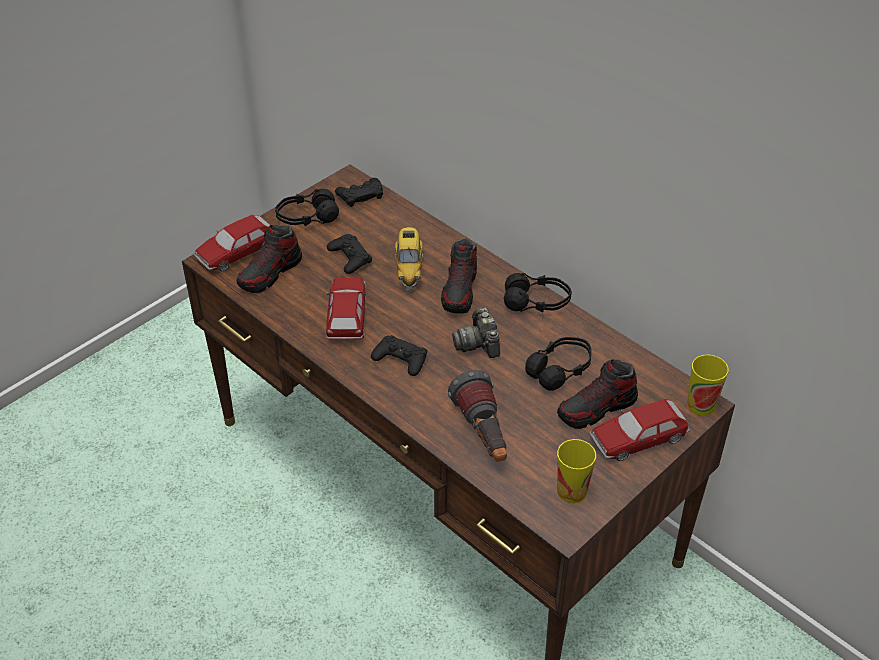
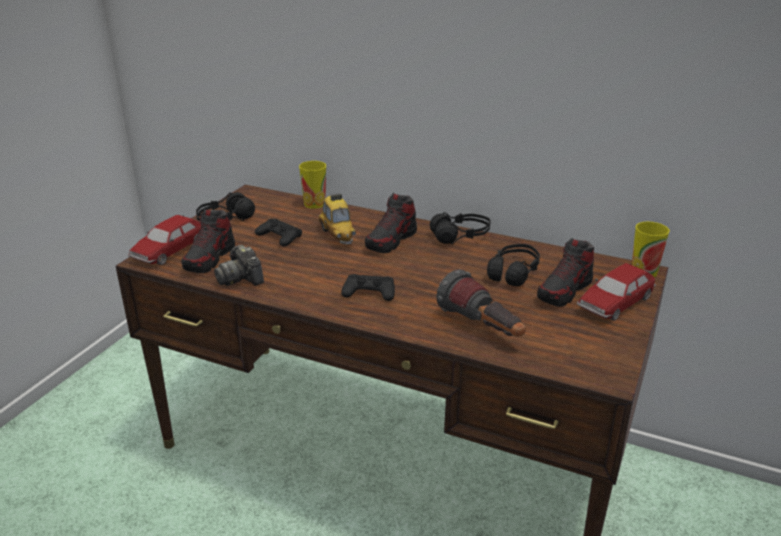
camera: 20 degrees left, 15 degrees down
(347, 316) = (300, 274): toy car -> none
(360, 195) = (265, 199): black game controller -> none
(460, 291) = (391, 240): shoe -> shoe turned 45 degrees clockwise
(478, 343) = (431, 269): camera -> camera (241, 278)
(571, 491) = (592, 350): cup -> cup (314, 204)

